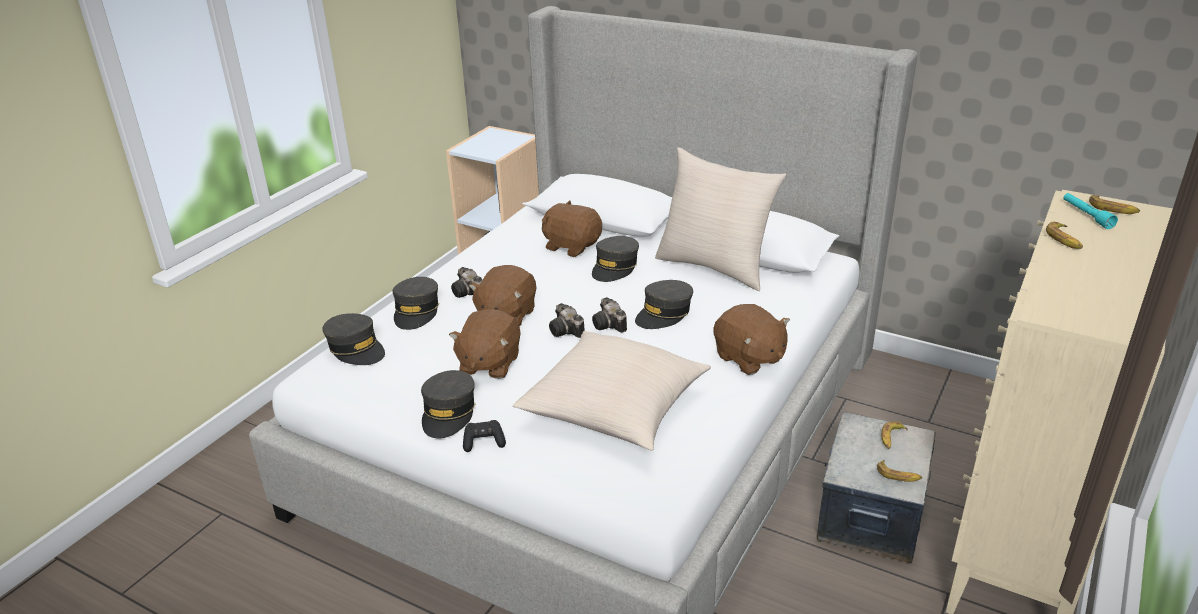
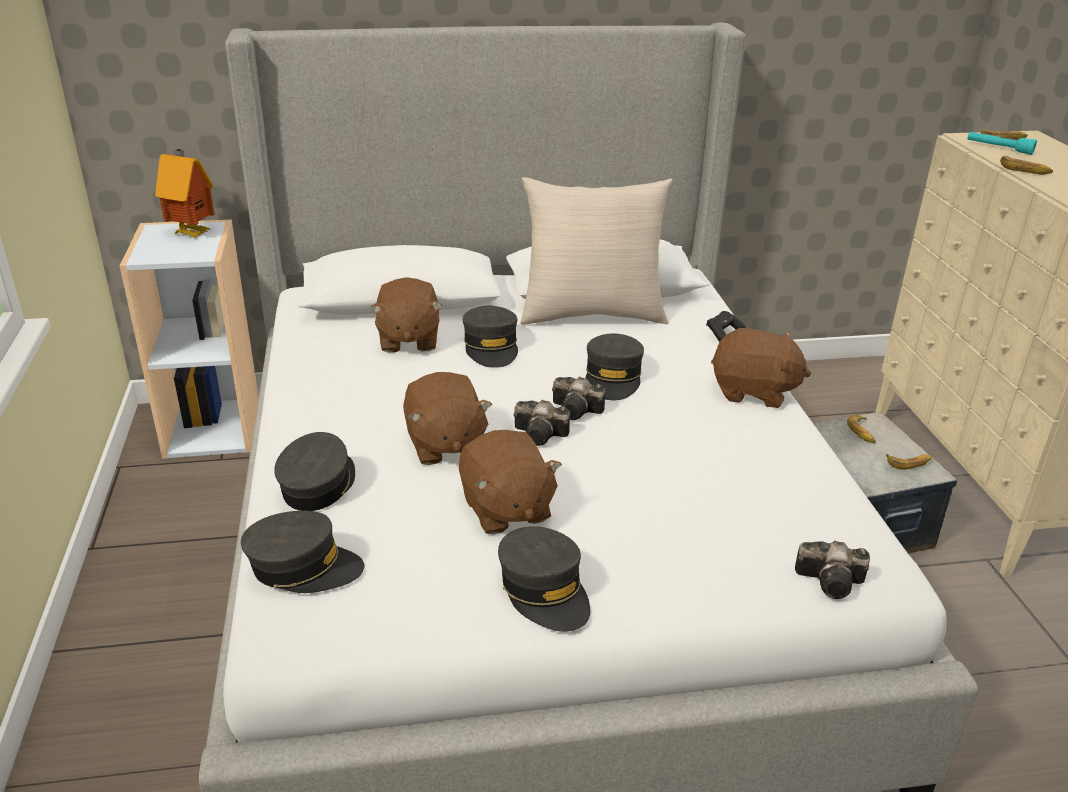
camera: 40 degrees left, 0 degrees up
(416, 311) = (318, 485): grey cap -> grey cap turned 135 degrees counterclockwise
(468, 292) = (357, 435): camera -> camera (833, 582)
(484, 442) = (634, 604): black game controller -> black game controller (723, 334)
(507, 139) = (193, 233): none -> toy house
(572, 246) = (408, 340): brown plush toy -> brown plush toy turned 90 degrees counterclockwise
(614, 408) = (710, 497): beige pillow -> none

